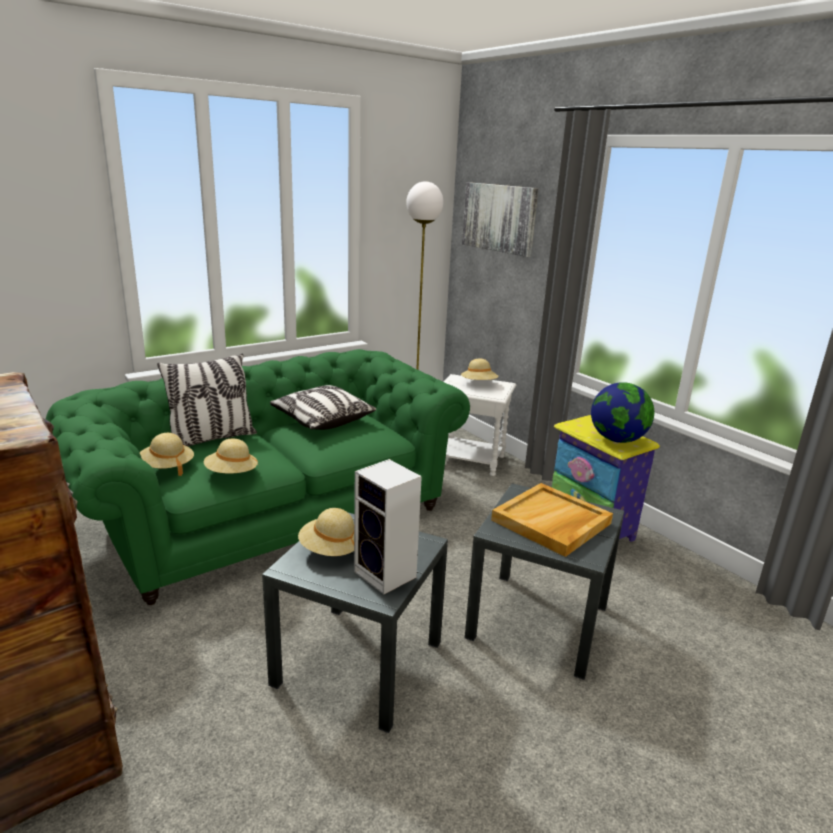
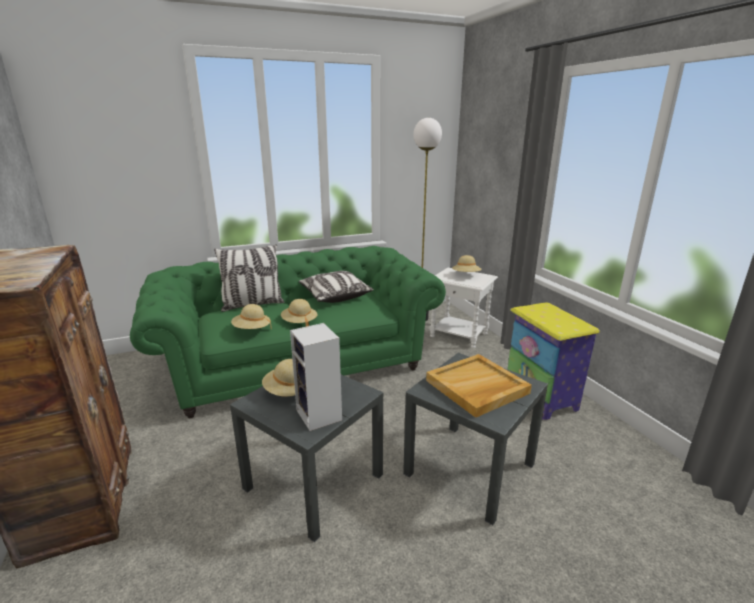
camera: 15 degrees right, 0 degrees up
(167, 467) = (212, 322): beige hat -> beige hat (299, 322)
(499, 218) = (488, 144): picture -> none
(617, 440) = (560, 323): globe -> none

